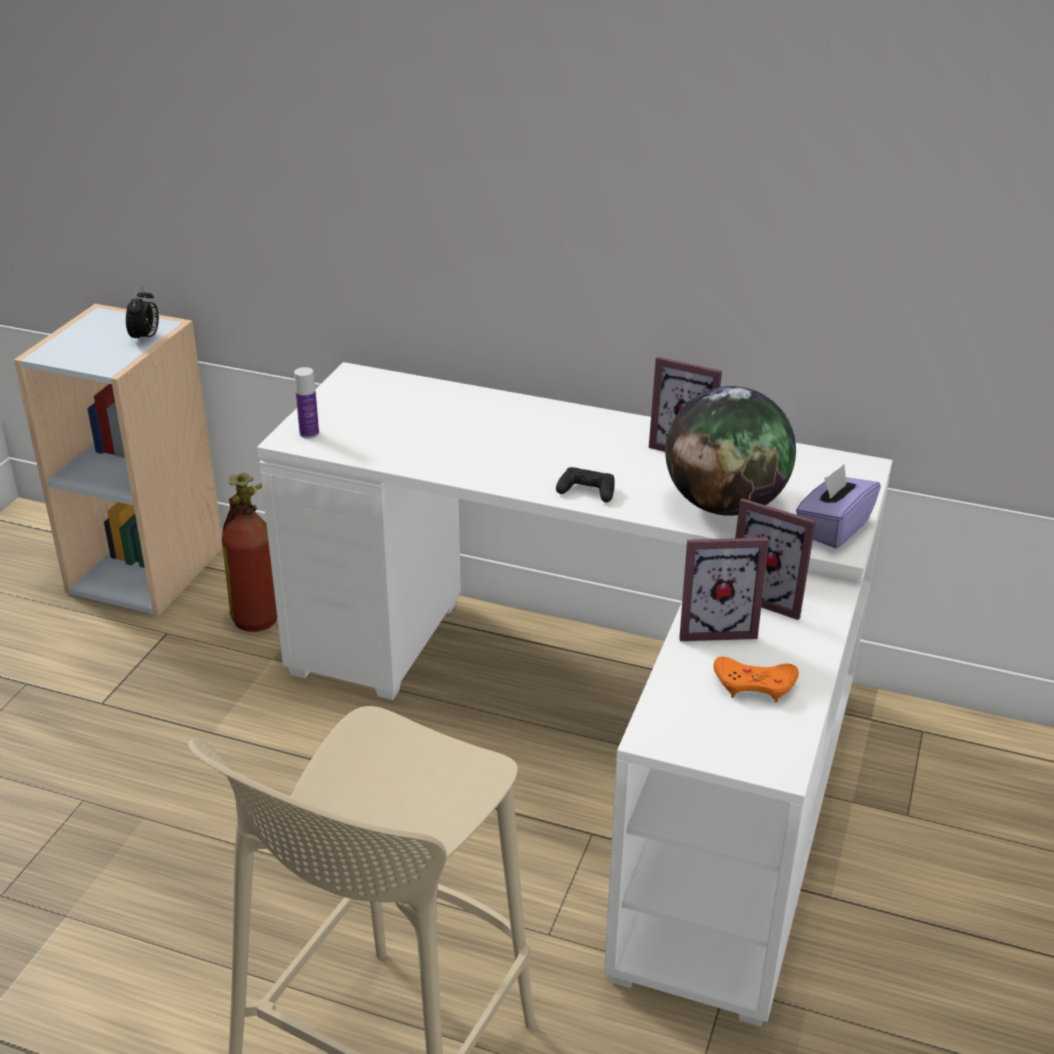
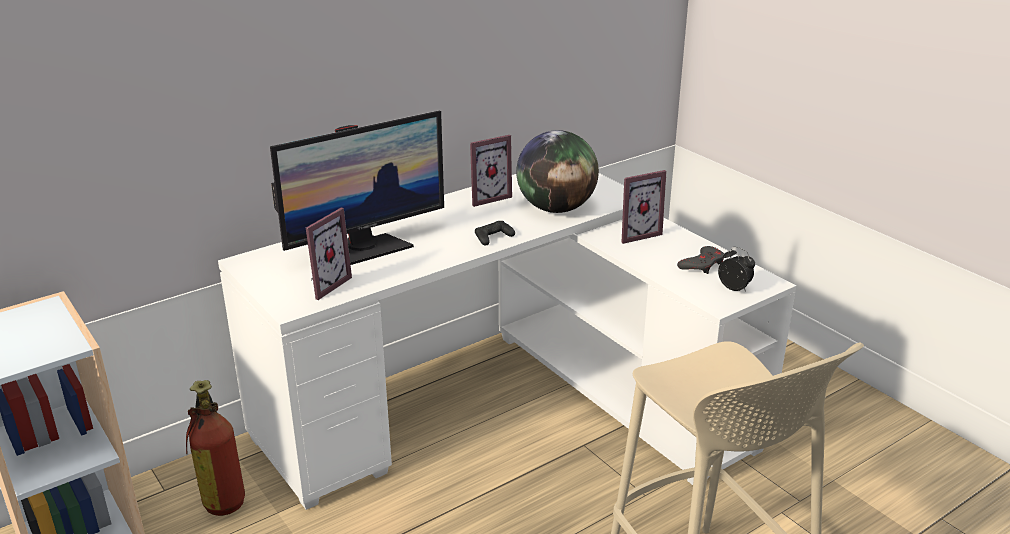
camera: 55 degrees left, 5 degrees down
(145, 338) = (56, 317): alarm clock -> alarm clock (735, 288)
(309, 433) = (294, 300): bottle -> none
(459, 425) = (365, 249): none -> monitor
(714, 626) = (644, 256): picture frame -> picture frame (323, 285)
(755, 684) = (702, 264): orange game controller -> grey game controller
(833, 528) = (610, 192): purple tissue box -> none

